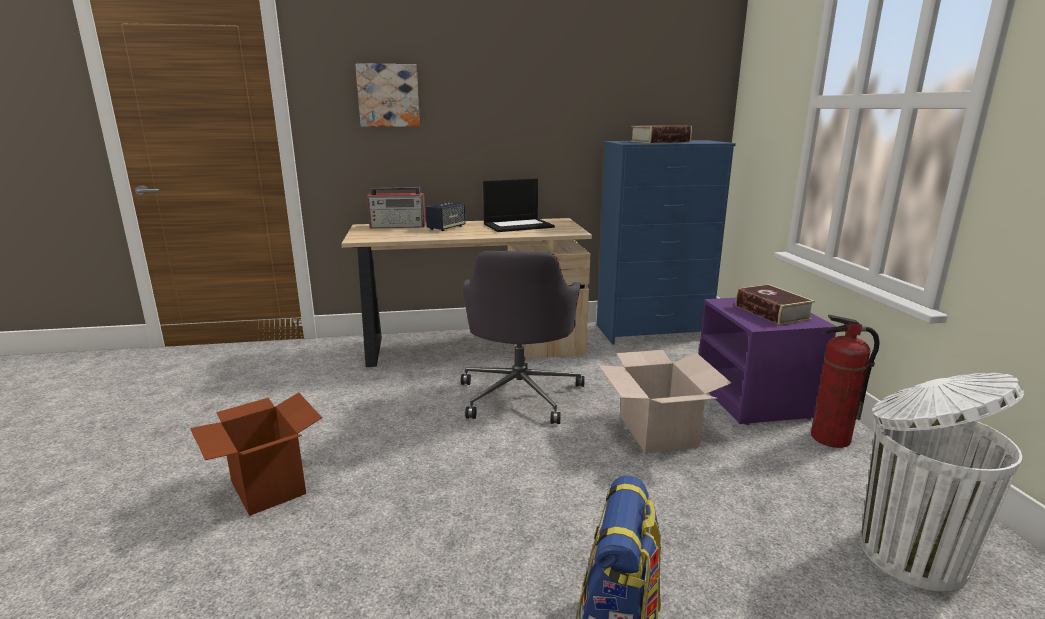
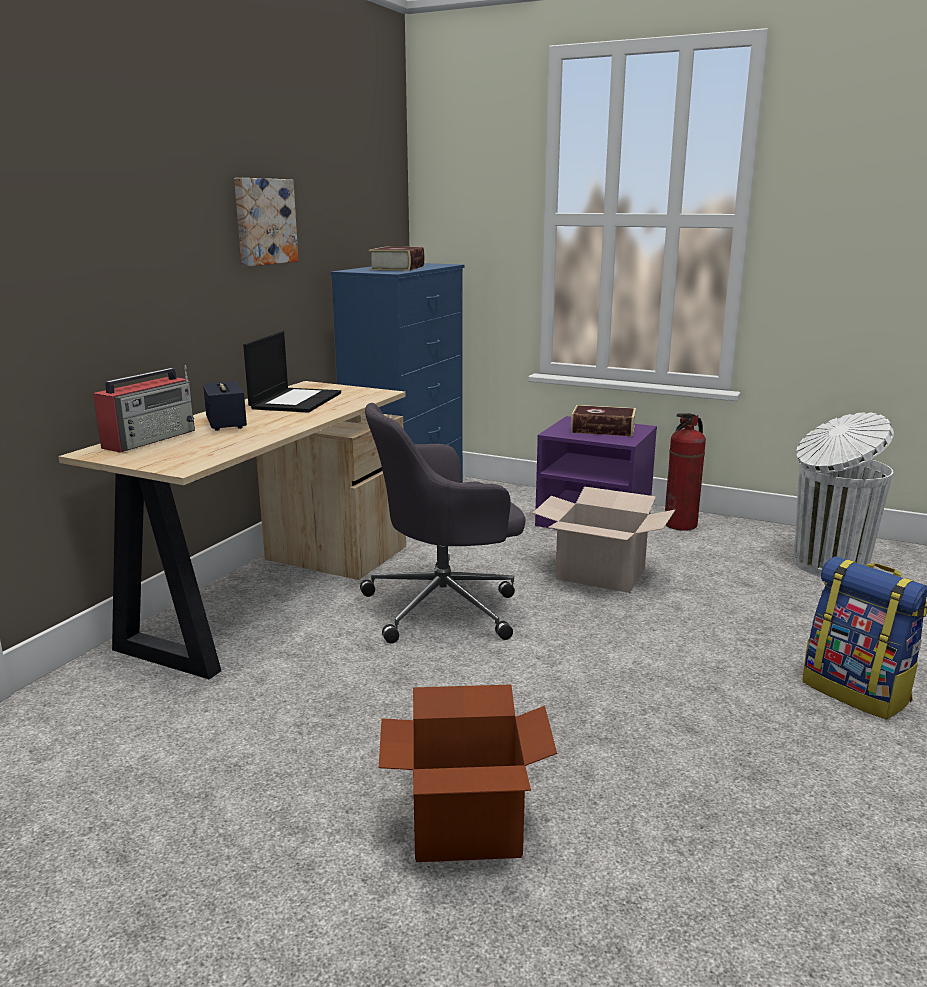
camera: 55 degrees left, 0 degrees up
(388, 95) = (86, 217): picture -> picture (263, 221)
(520, 394) = (445, 607): grey office chair -> grey office chair turned 120 degrees clockwise

